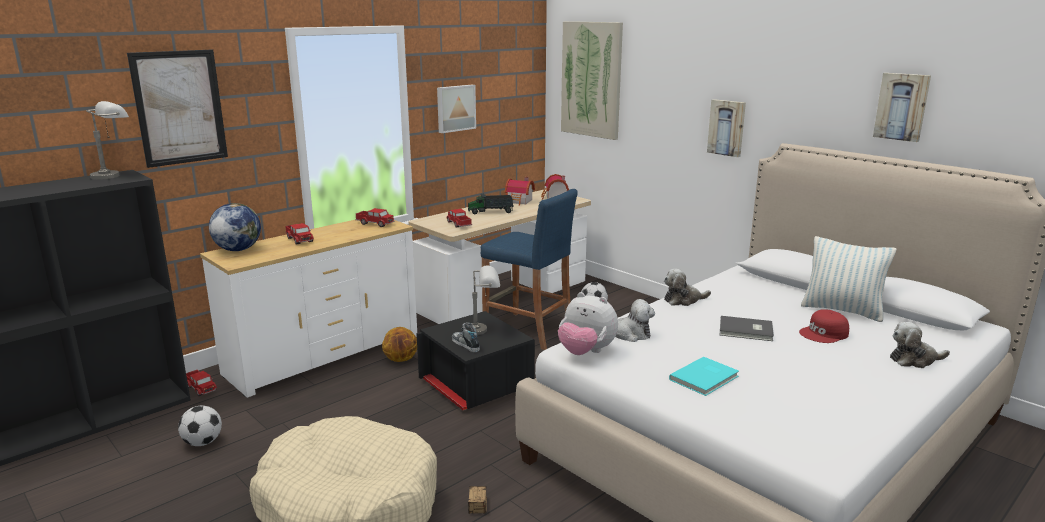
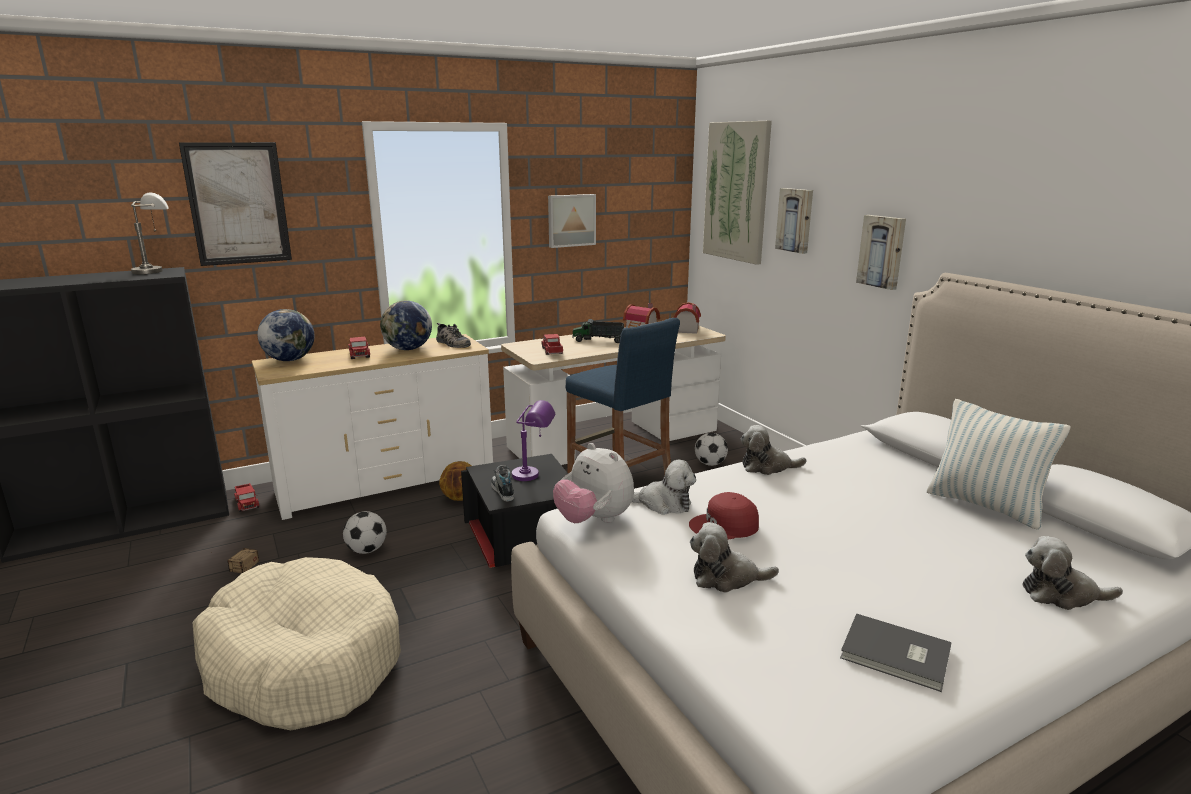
camera: 15 degrees right, 0 degrees up
(203, 442) = (209, 563): football -> football (367, 550)
(340, 231) = (408, 349): none -> globe
(375, 223) = (452, 343): toy truck -> shoe
(477, 517) = (429, 707): storage box -> storage box (233, 576)
(483, 329) = (534, 475): grey table lamp -> purple table lamp
(706, 378) = (726, 578): turquoise book -> plush toy
(746, 331) = (826, 518): grey book -> grey book (896, 656)
(824, 334) = (939, 536): red cap -> red cap (724, 526)
(902, 106) = (1114, 224): picture -> picture (795, 220)

